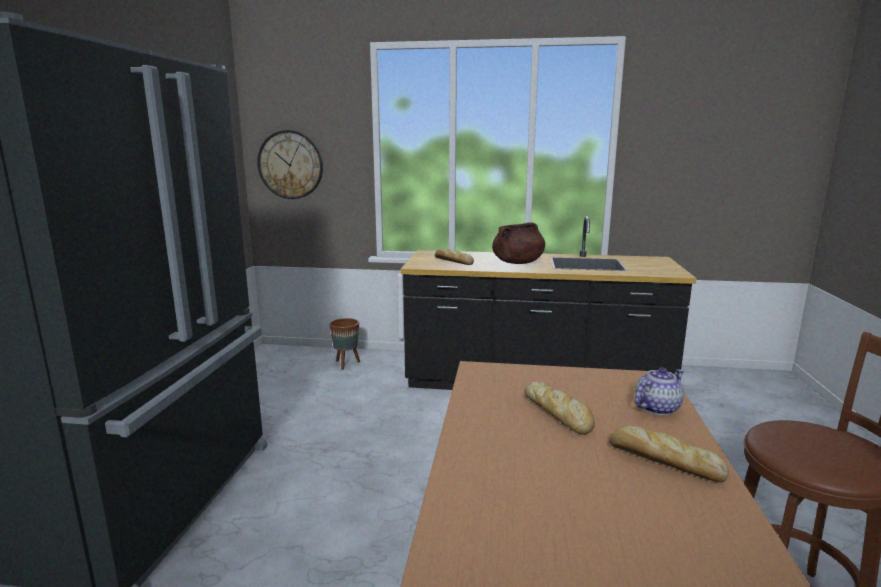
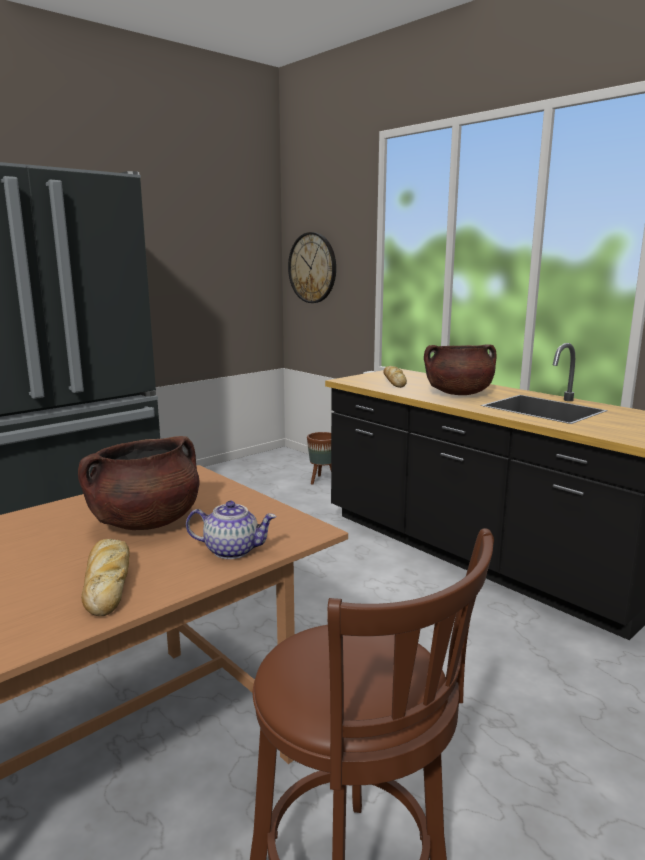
camera: 40 degrees right, 0 degrees up
(558, 414) = (145, 522): bread -> brown cooking pot

